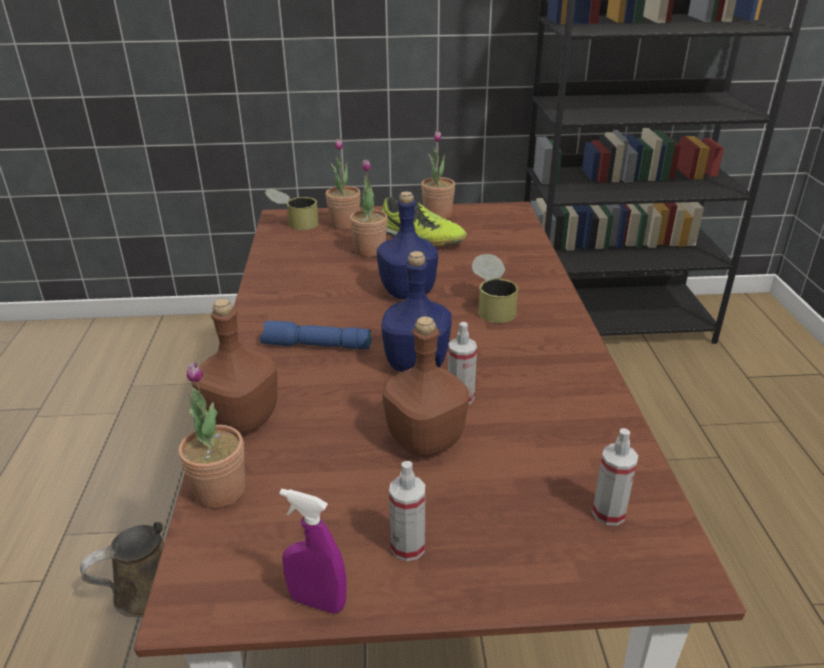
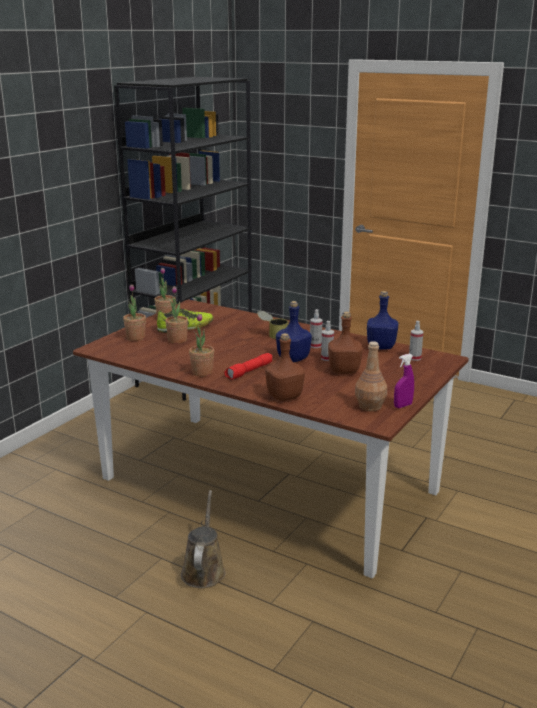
camera: 55 degrees left, 10 degrees down
(220, 490) = (326, 409): potted plant -> potted plant (202, 372)
(277, 547) = (370, 406): none -> brown bottle
(294, 224) = (111, 347): can -> none
(315, 346) = (249, 372): blue flashlight -> red flashlight
(408, 291) = (232, 344): blue bottle -> blue bottle (381, 346)
(408, 547) = (394, 388): spray bottle -> spray bottle (315, 346)

